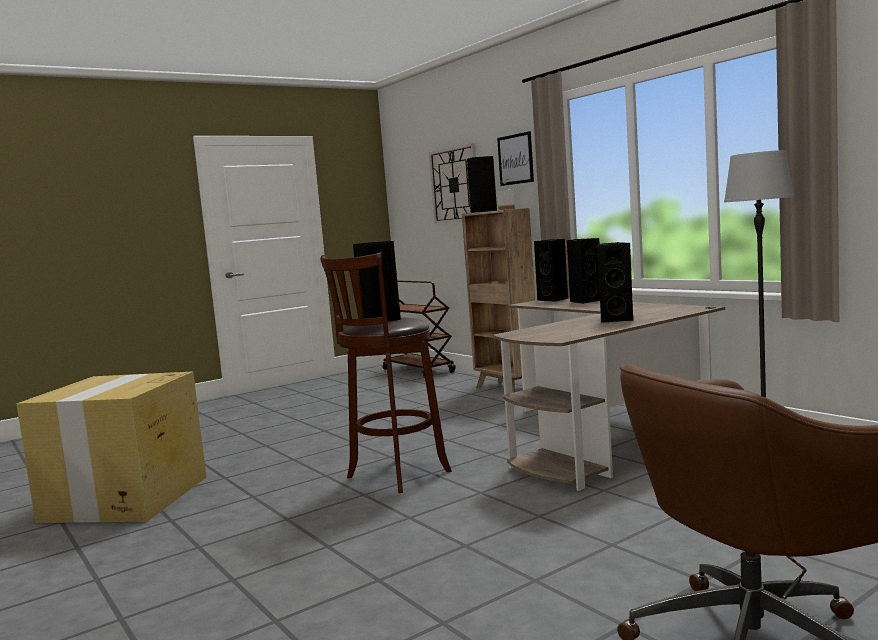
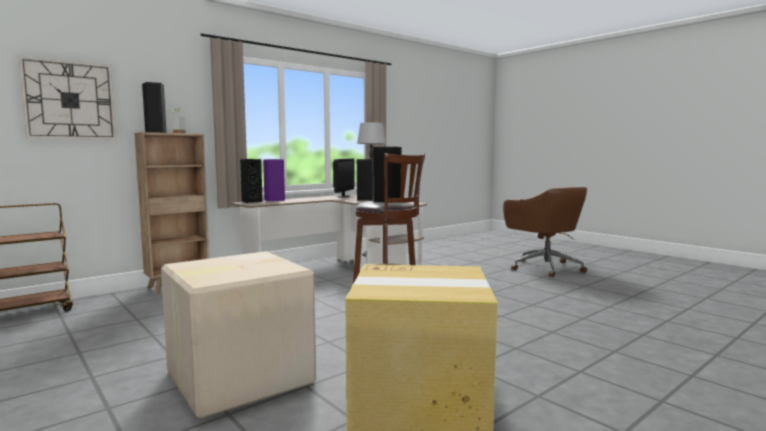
camera: 95 degrees left, 0 degrees up
(237, 442) = (237, 377): none -> cardboard box
(515, 159) = (171, 92): picture -> none
(585, 301) = (274, 200): black speaker -> purple speaker
(669, 309) = (343, 196): none -> monitor

